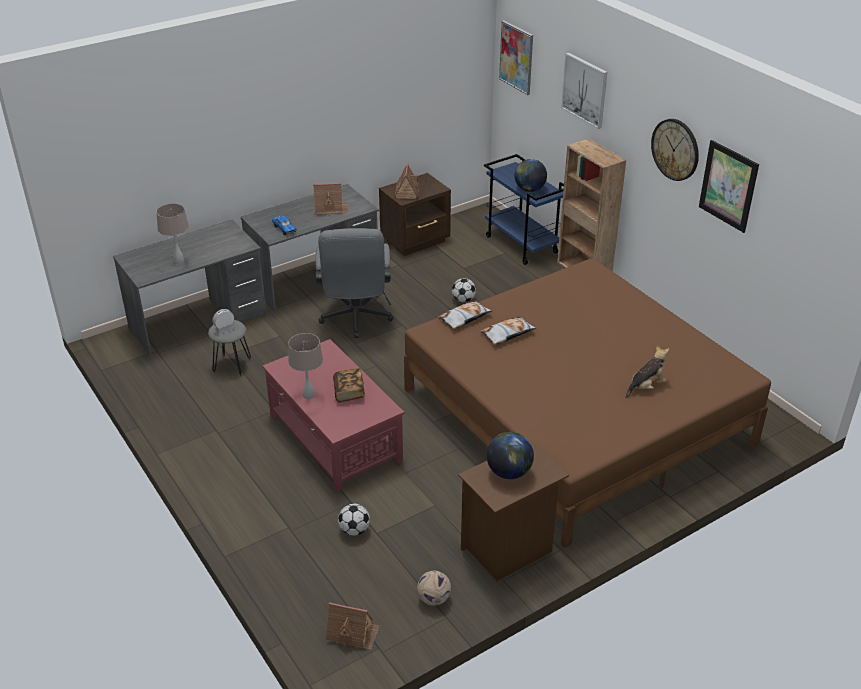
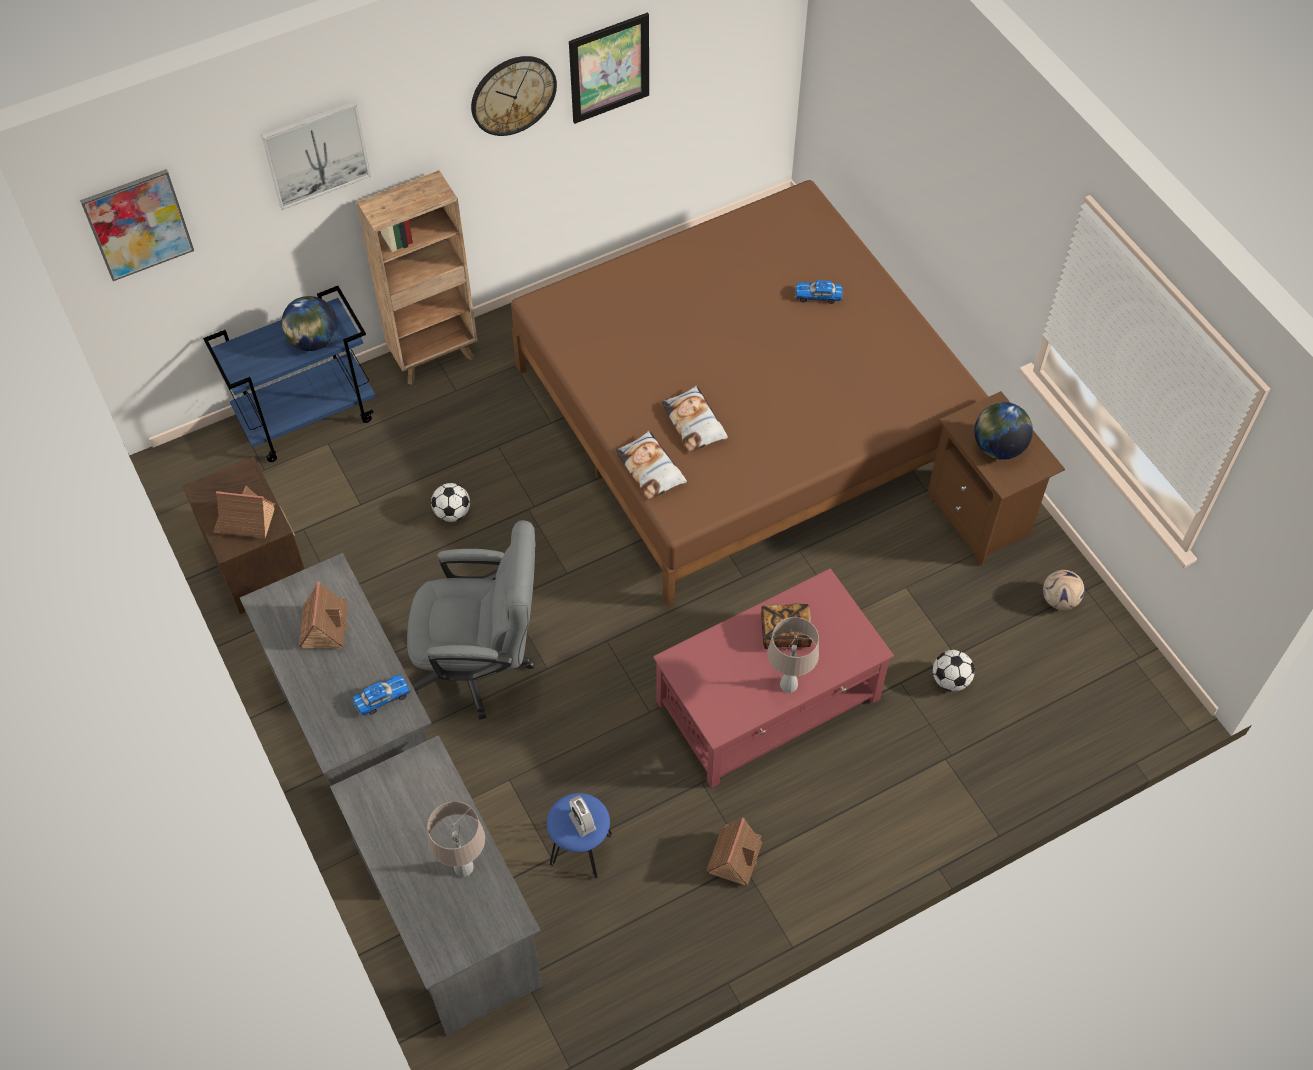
camera: 85 degrees left, 20 degrees up
(232, 365) = (581, 850): grey stool -> blue stool
(352, 633) = (1114, 686): toy house -> toy house (735, 856)
(646, 386) = (818, 295): plush toy -> toy car

